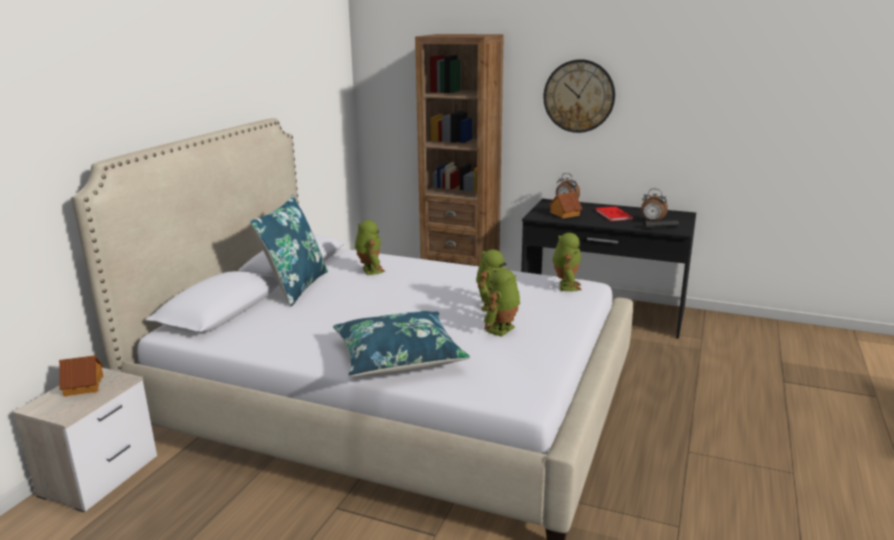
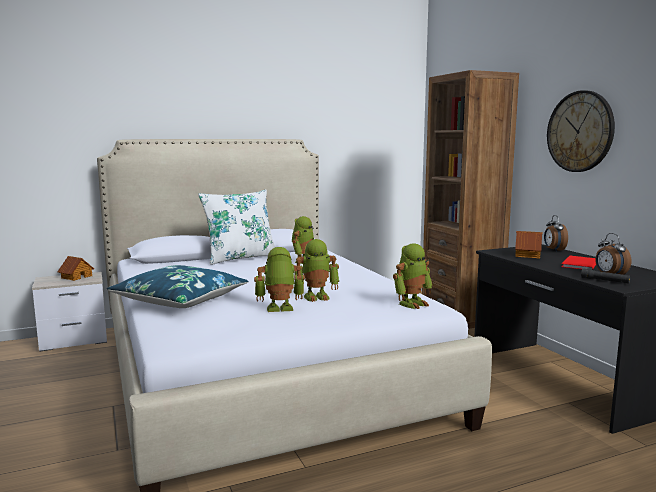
camera: 45 degrees right, 10 degrees down
(295, 287) = (240, 258): blue pillow -> white pillow

